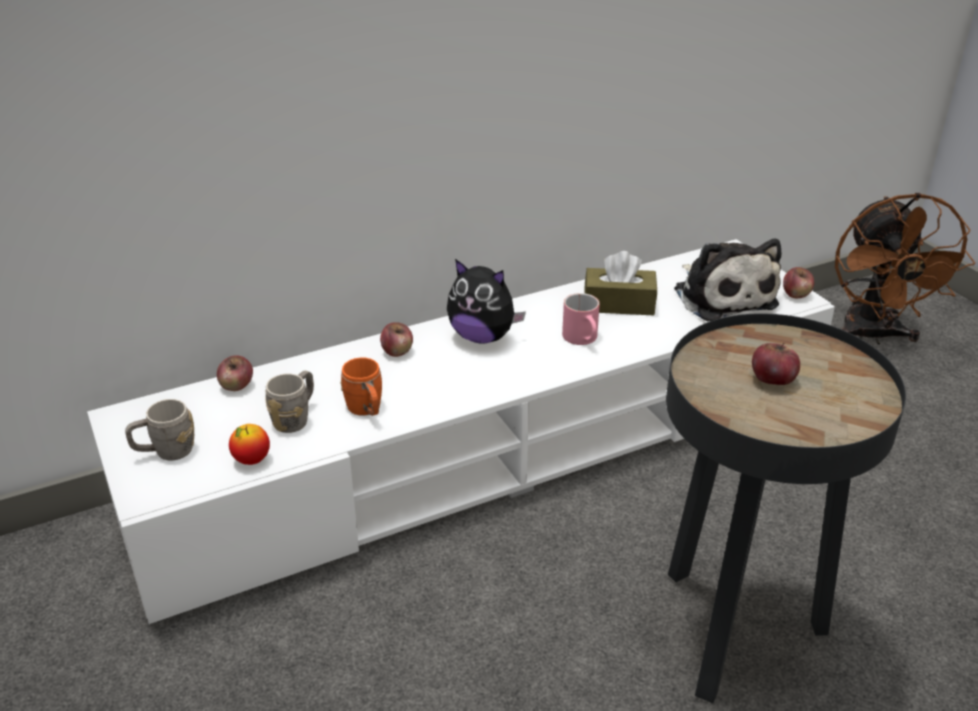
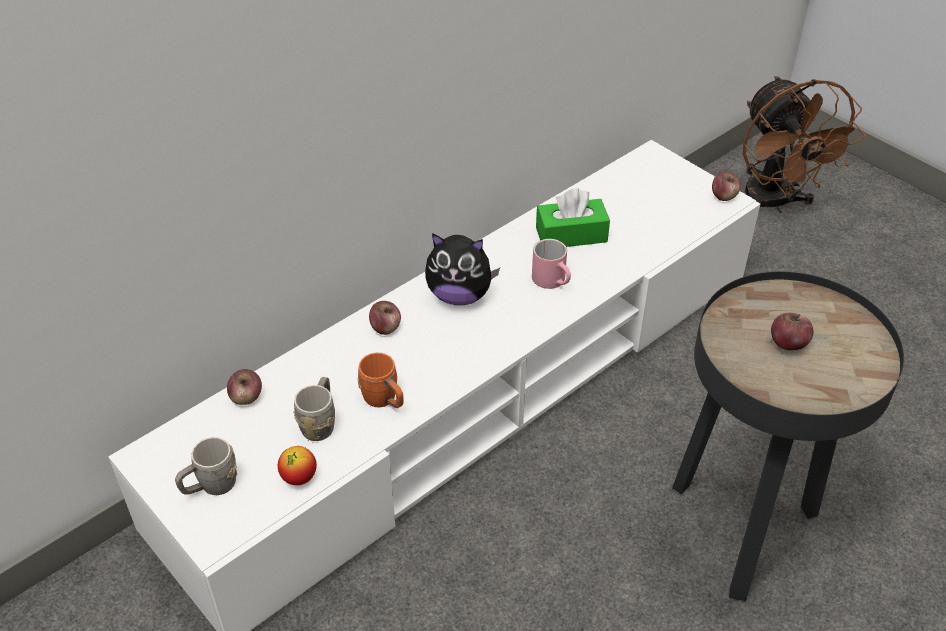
camera: 15 degrees left, 10 degrees up
(619, 304) = (571, 235): brown tissue box -> green tissue box
(722, 295) = (660, 208): plush toy -> none

